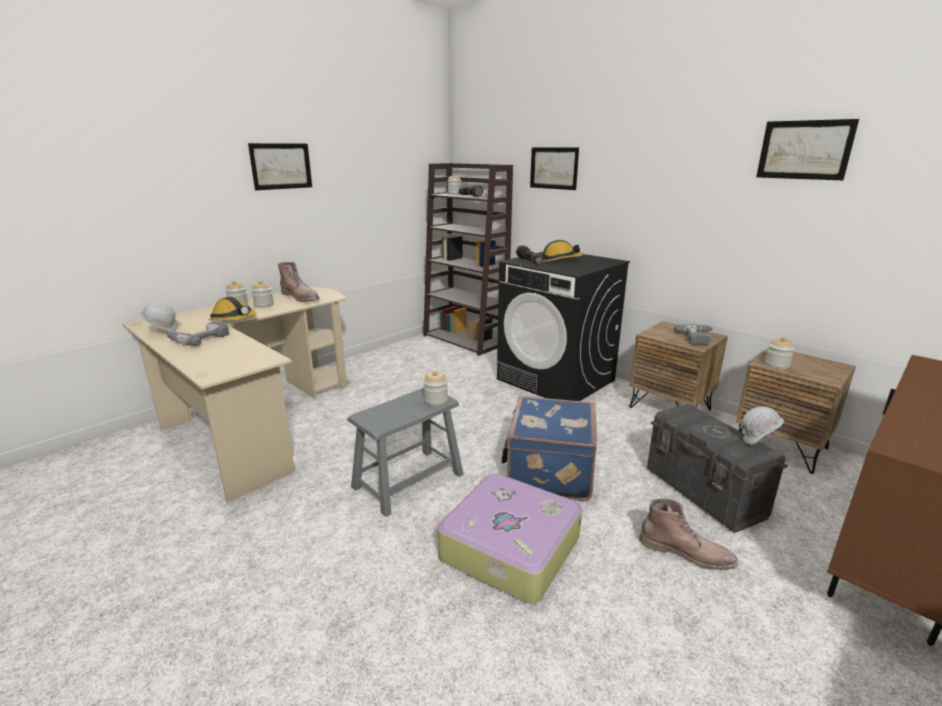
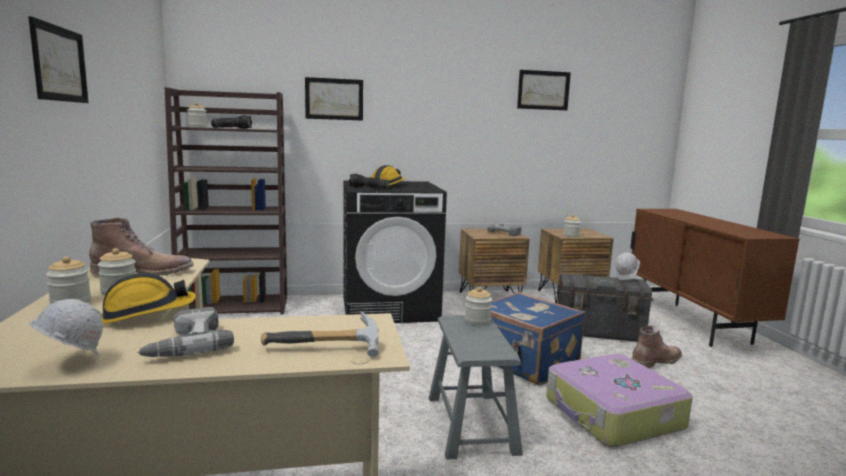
camera: 55 degrees left, 10 degrees down
(209, 363) = (326, 350): none -> hammer

